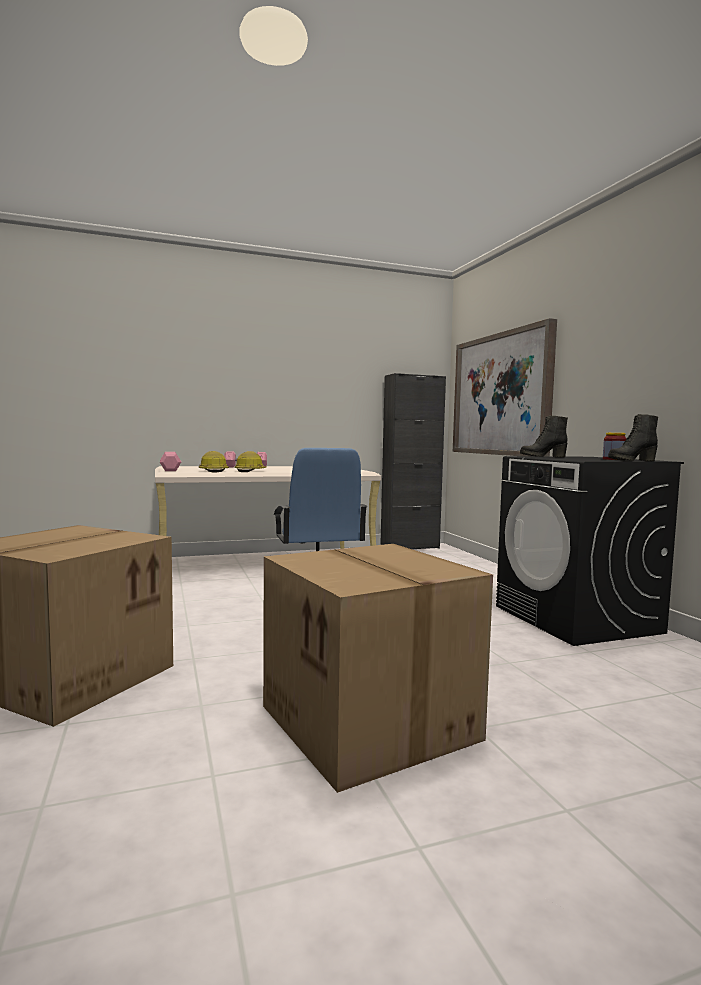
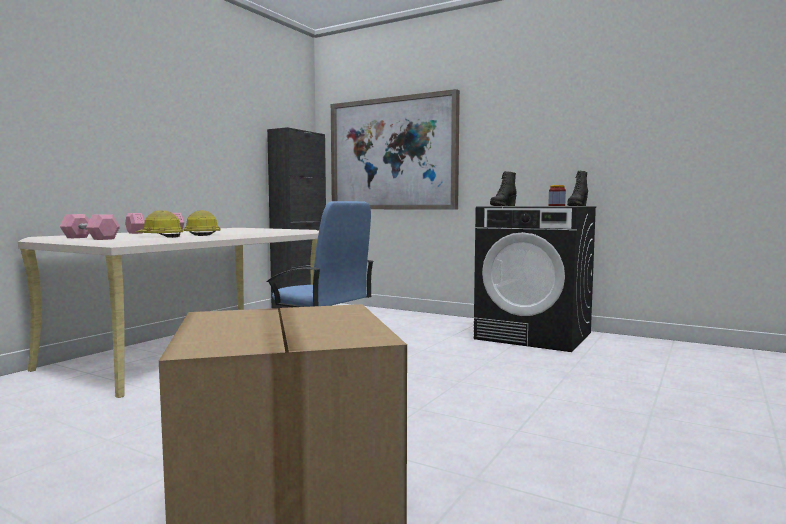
camera: 40 degrees left, 0 degrees up
(372, 723) = (603, 437): cardboard box -> none

